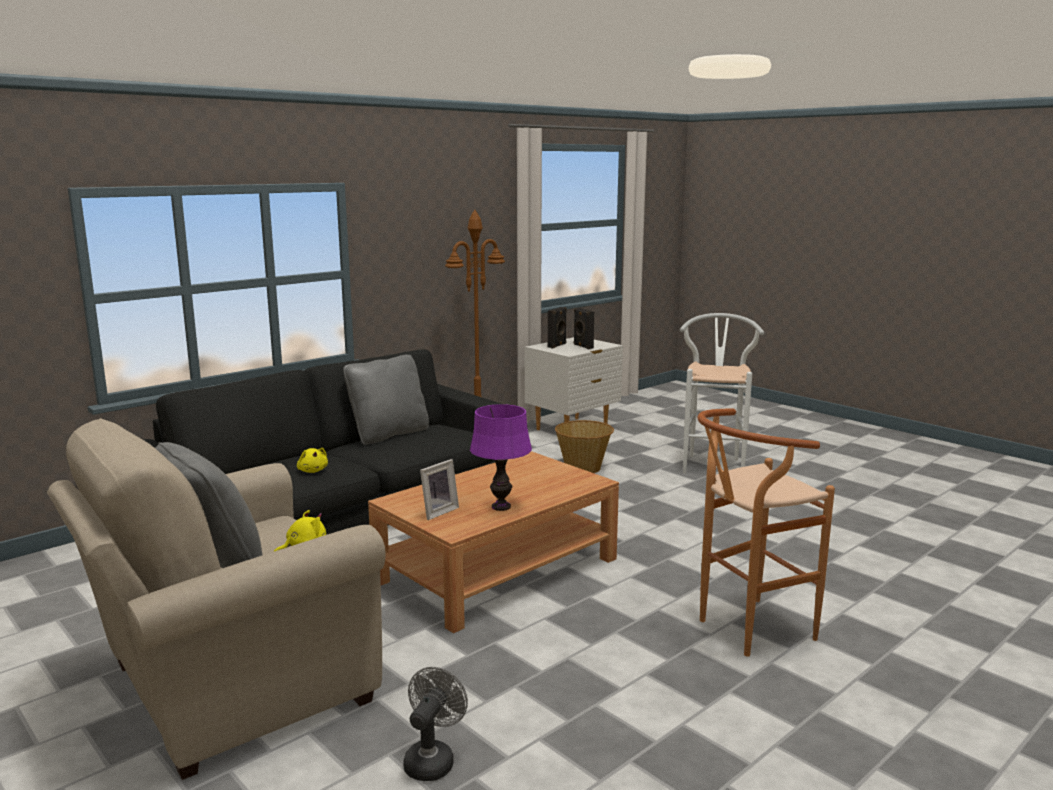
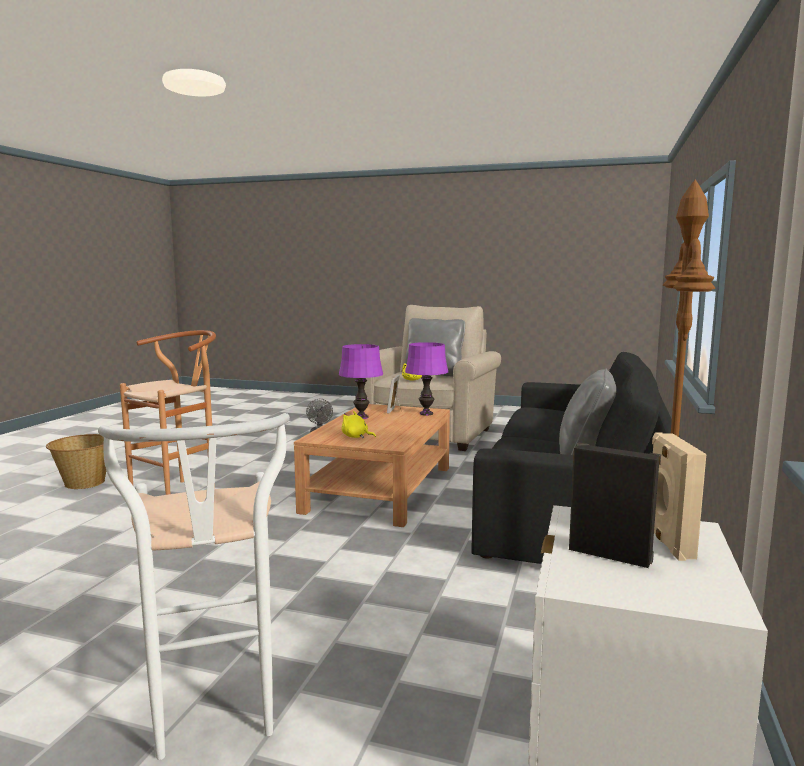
camera: 150 degrees right, 5 degrees down
(312, 471) = (535, 418): yellow plush toy -> yellow plush toy (356, 437)
(414, 497) = (426, 413): none -> purple table lamp
(557, 345) = (668, 543): black speaker -> beige speaker
(583, 468) = (439, 624): basket -> basket (84, 483)

